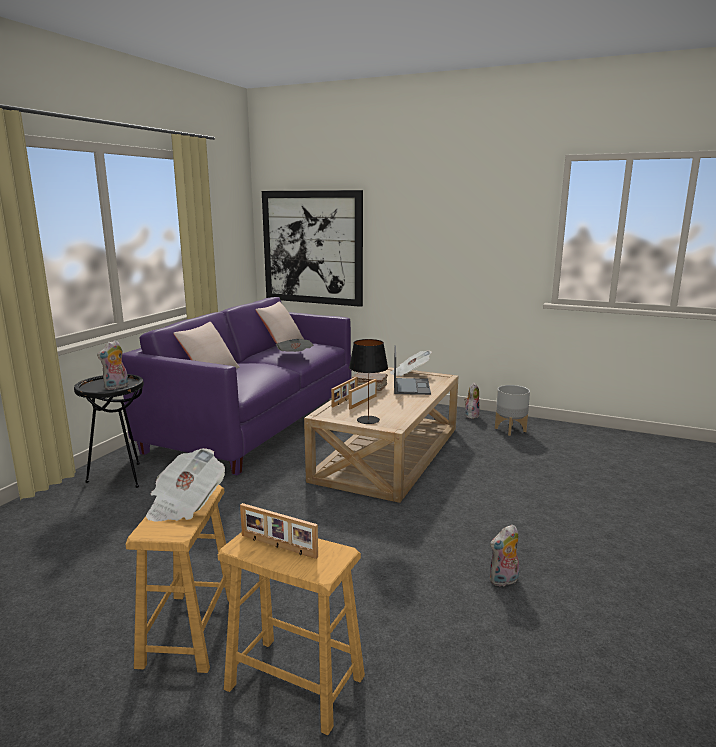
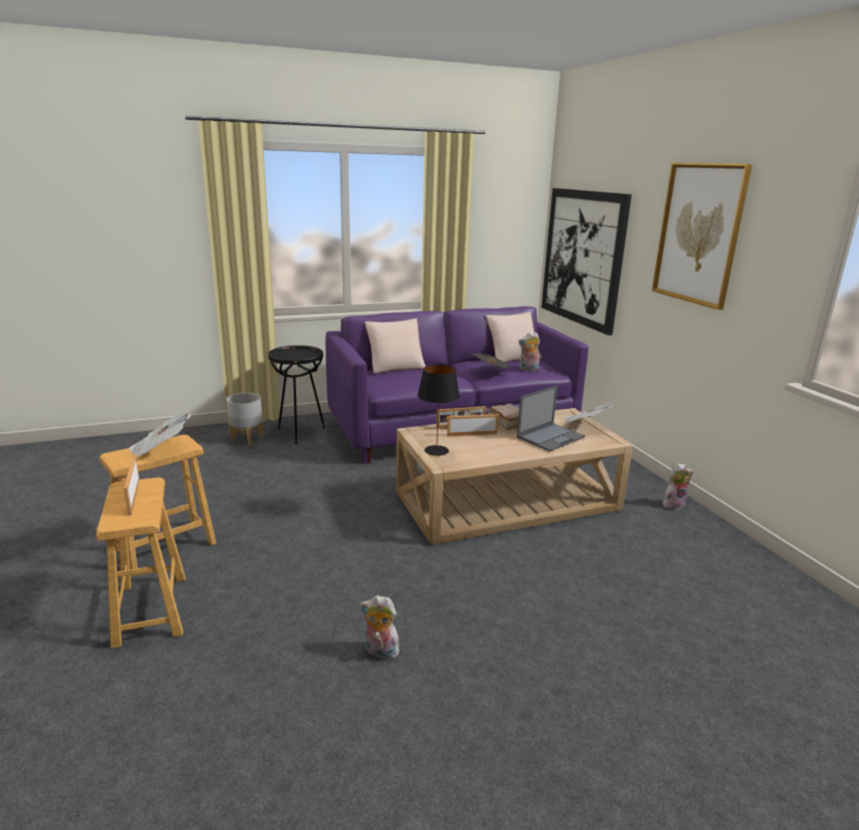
camera: 45 degrees right, 5 degrees up
(116, 387) = (295, 357): plush toy -> plush toy (528, 370)
(441, 214) = (699, 234): none -> picture
(510, 430) = (688, 538): grey planter -> grey planter (246, 439)

